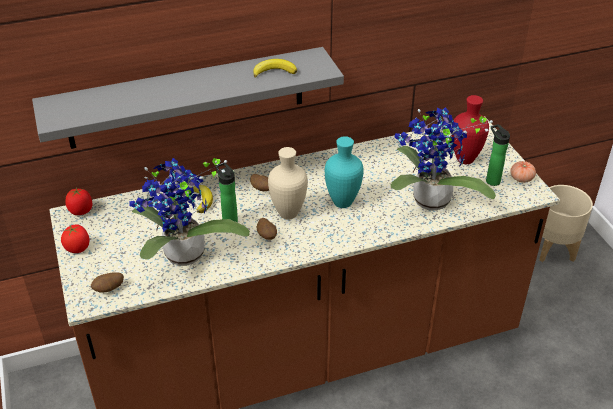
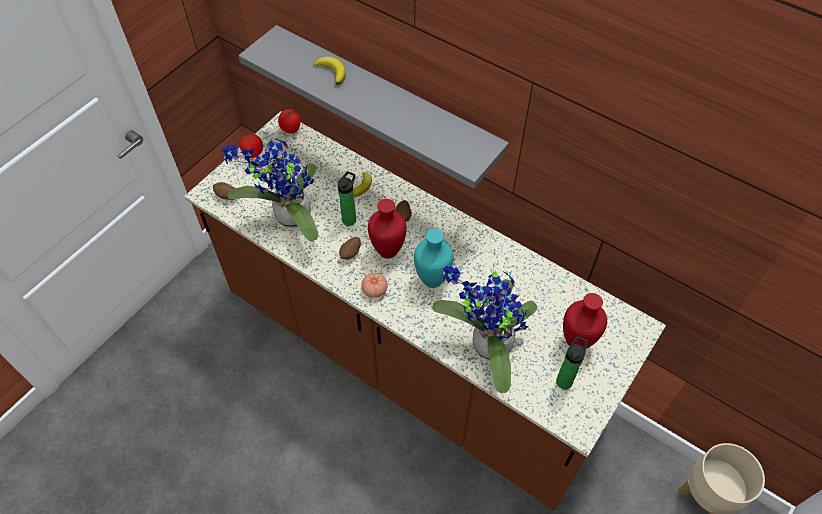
camera: 55 degrees right, 15 degrees up
(274, 71) = (436, 133): banana -> banana (332, 71)
(287, 214) = (386, 251): beige vase -> red vase
(521, 178) = (590, 405): tomato -> tomato (374, 290)

